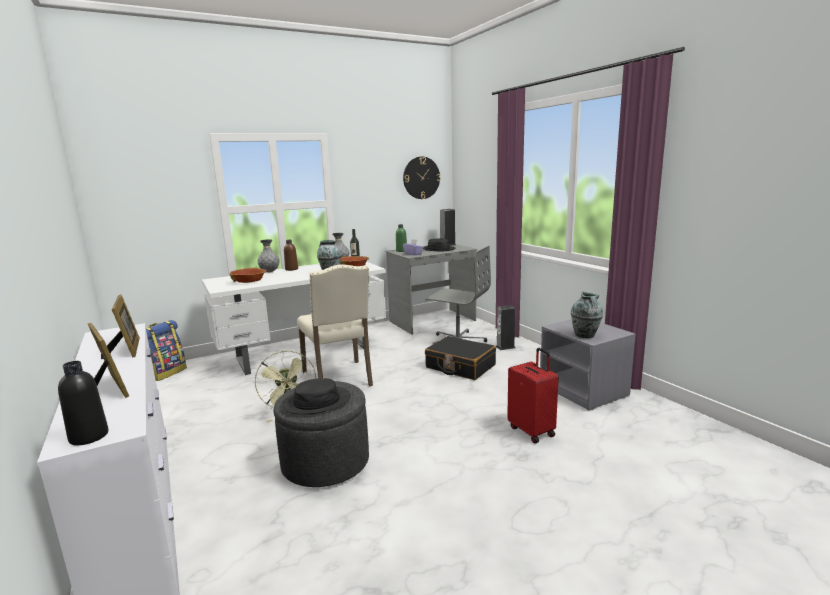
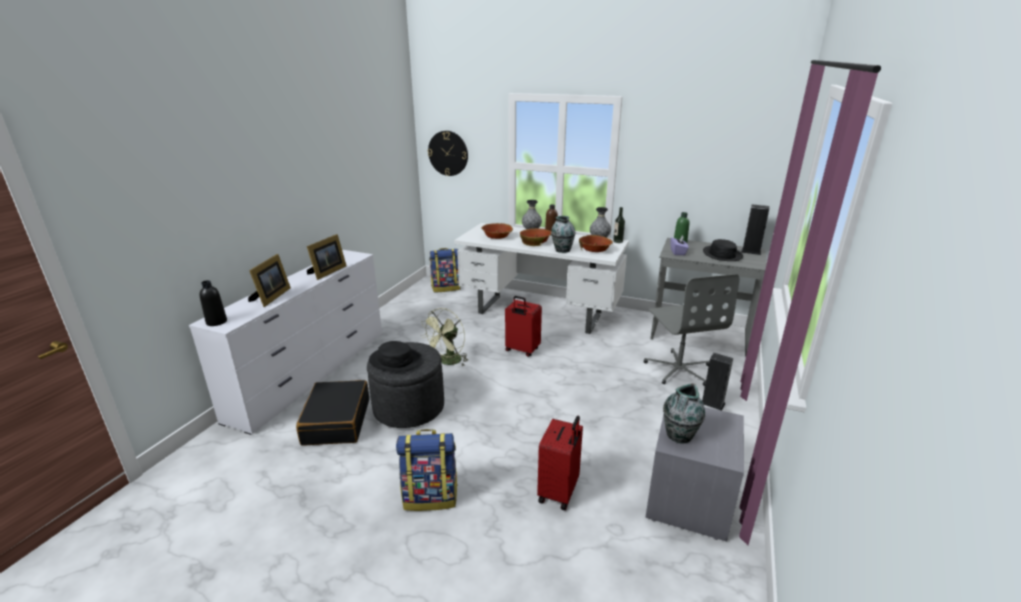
camera: 50 degrees right, 10 degrees up
(294, 275) = (535, 242): none -> bowl
(339, 379) = (522, 350): beige chair -> red suitcase
(421, 178) = (740, 158): wall clock -> wall clock (448, 153)
(460, 366) = (626, 396): black suitcase -> black suitcase (336, 421)
(473, 494) = (431, 497): none -> backpack

